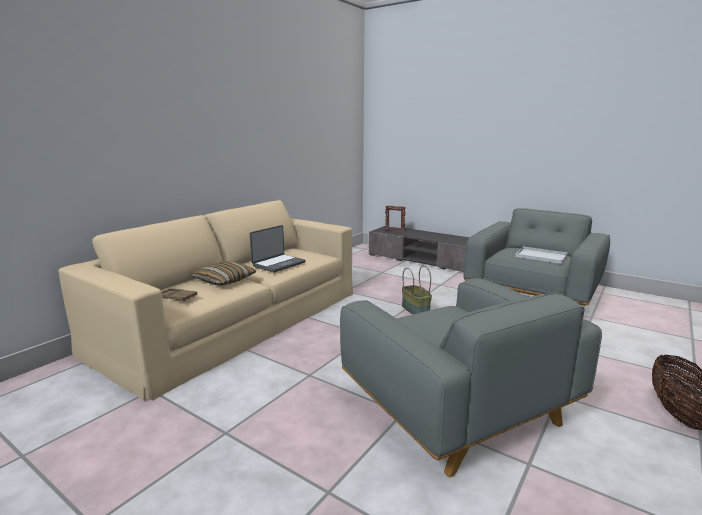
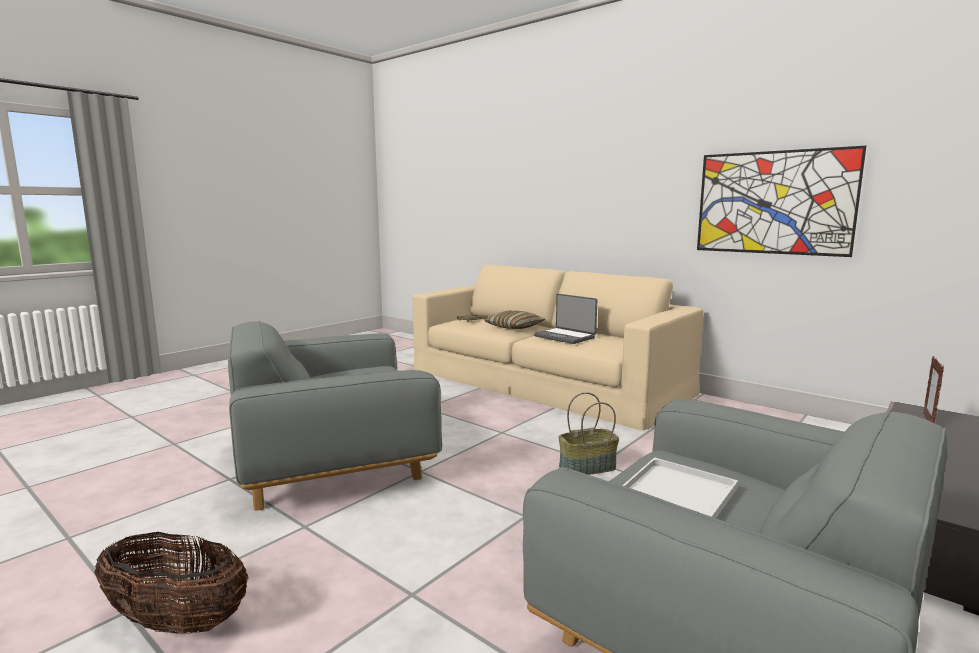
camera: 95 degrees right, 5 degrees down
(299, 141) = (773, 203): none -> picture

